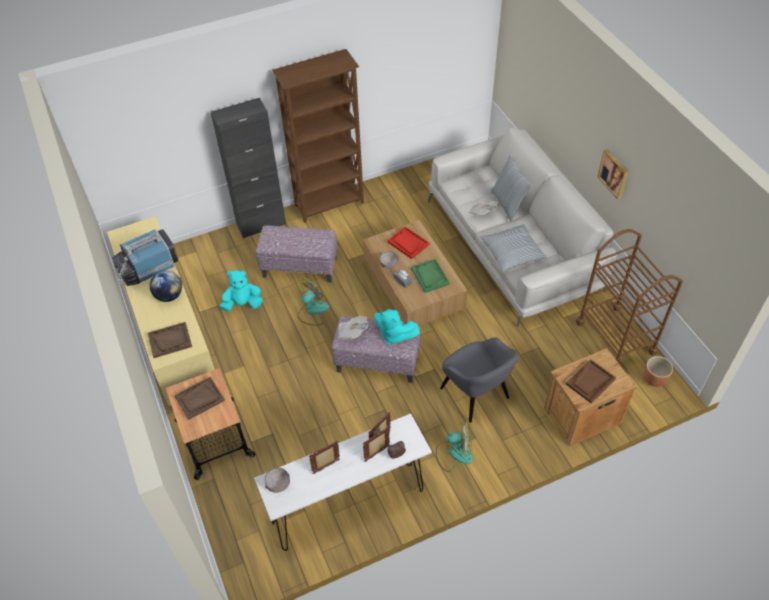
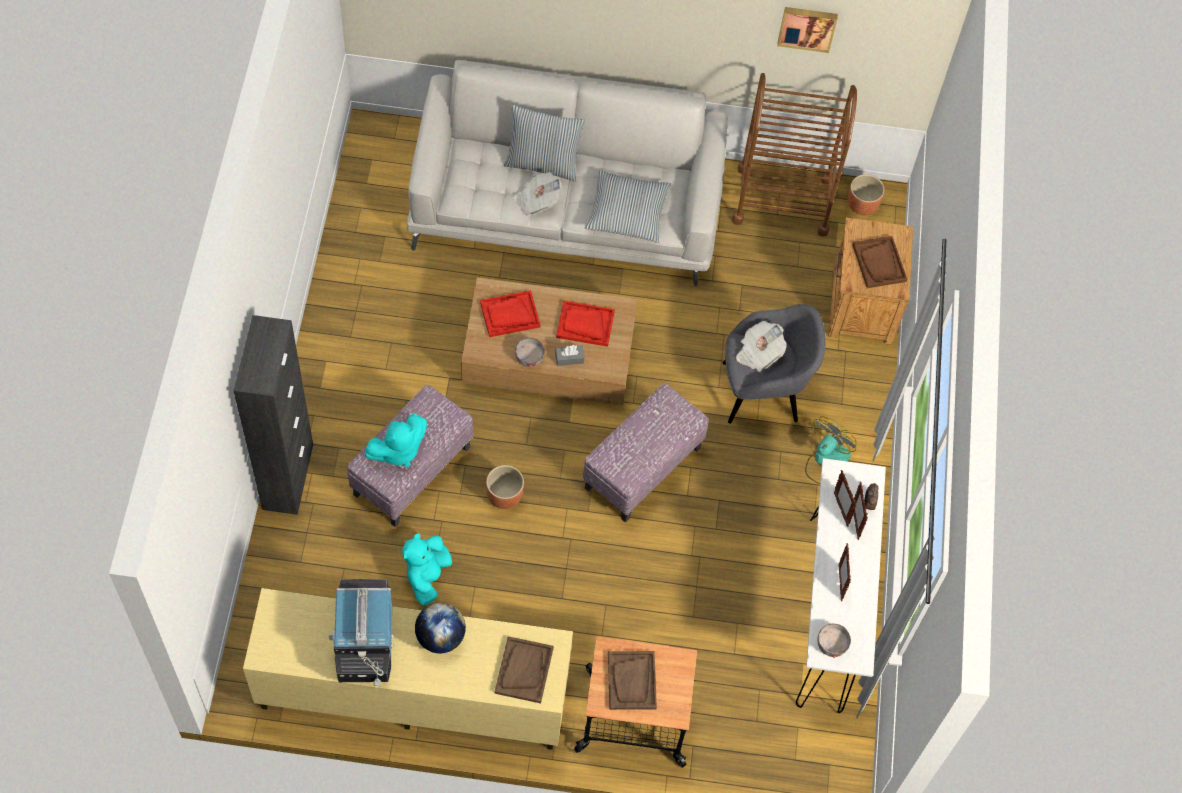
camera: 65 degrees left, 10 degrees up
(313, 311) = (504, 496): fan -> brown planter
(330, 204) = (319, 368): brown bookcase -> none
(352, 332) = (624, 460): newspaper -> newspaper (758, 353)
(394, 335) = (661, 416): turquoise plush toy -> turquoise plush toy (398, 450)
(430, 276) = (585, 324): green tray -> red tray
(614, 173) = (677, 31): picture -> picture (807, 27)

